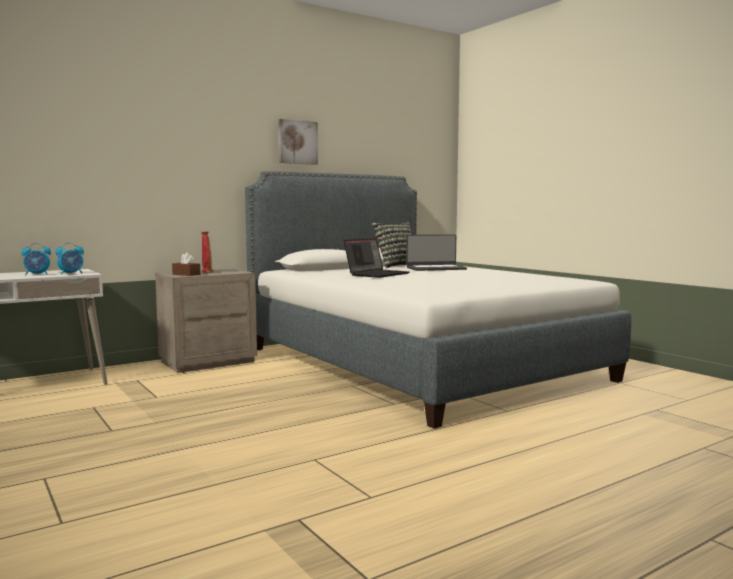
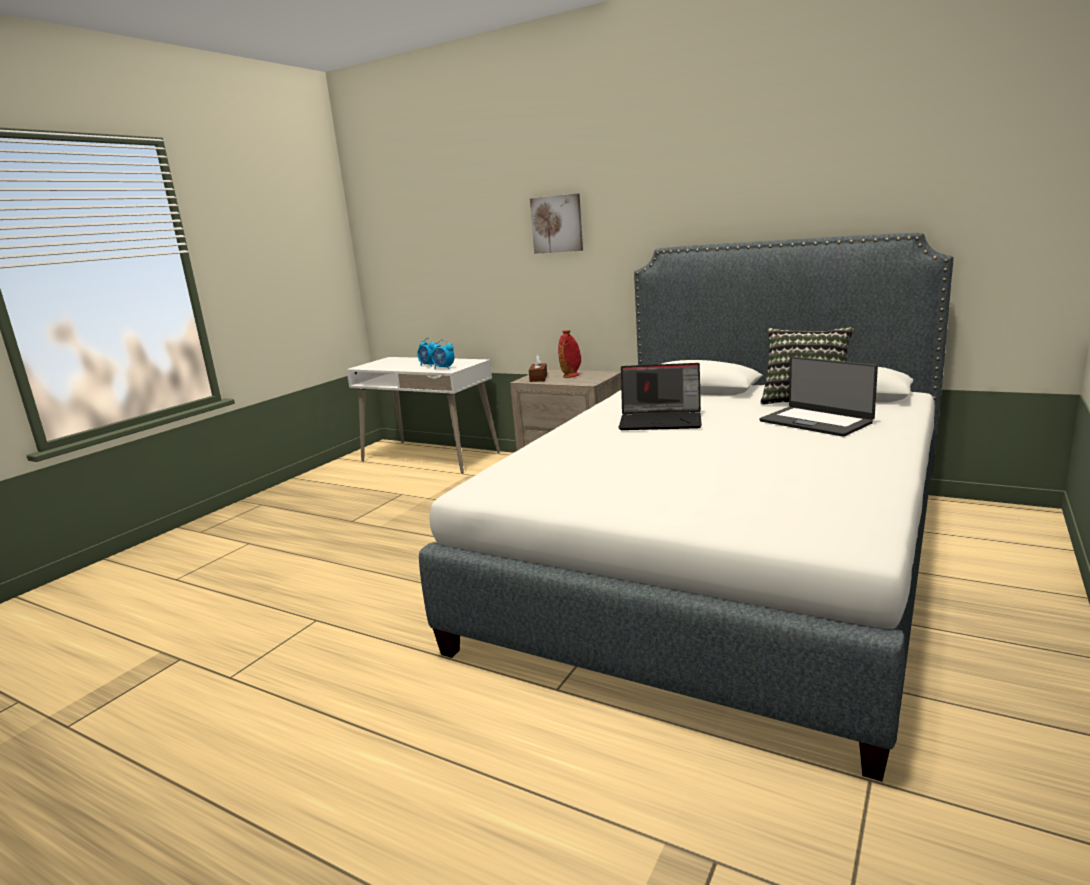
camera: 65 degrees right, 10 degrees up
(297, 142) = (719, 198): picture -> picture (557, 224)

